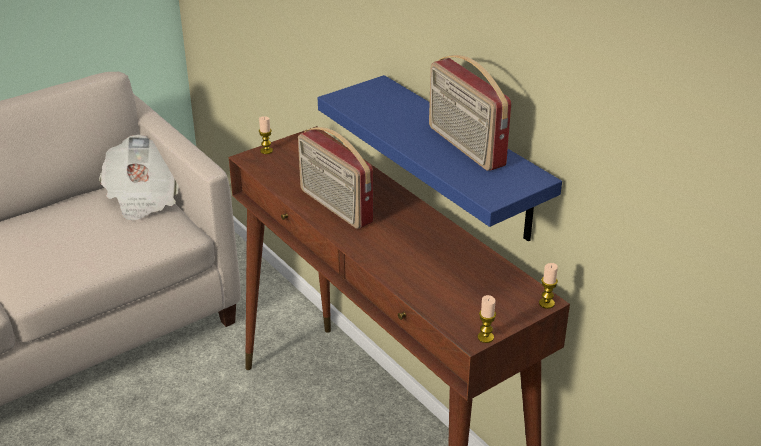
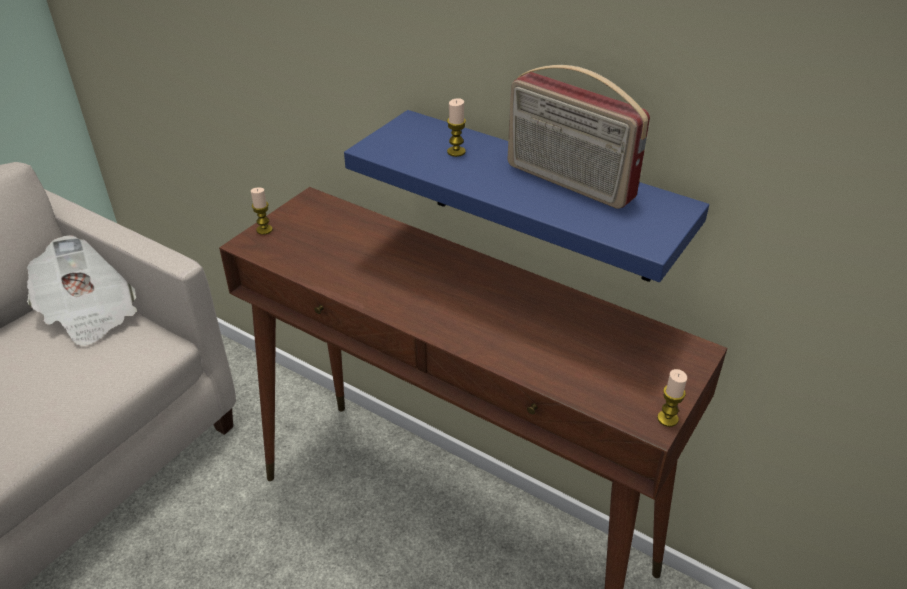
camera: 20 degrees left, 5 degrees up
(334, 207) = (388, 286): radio -> none
(546, 303) = (703, 354): candle -> candle (456, 152)

